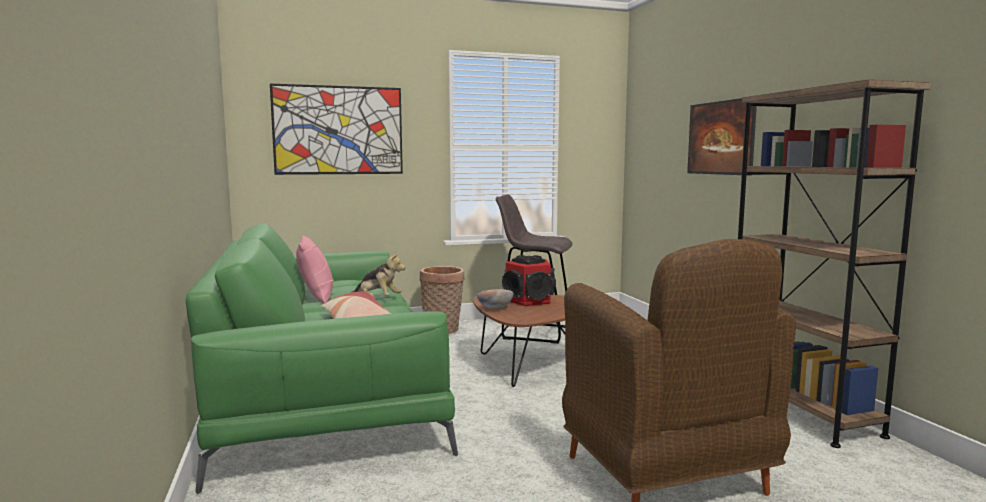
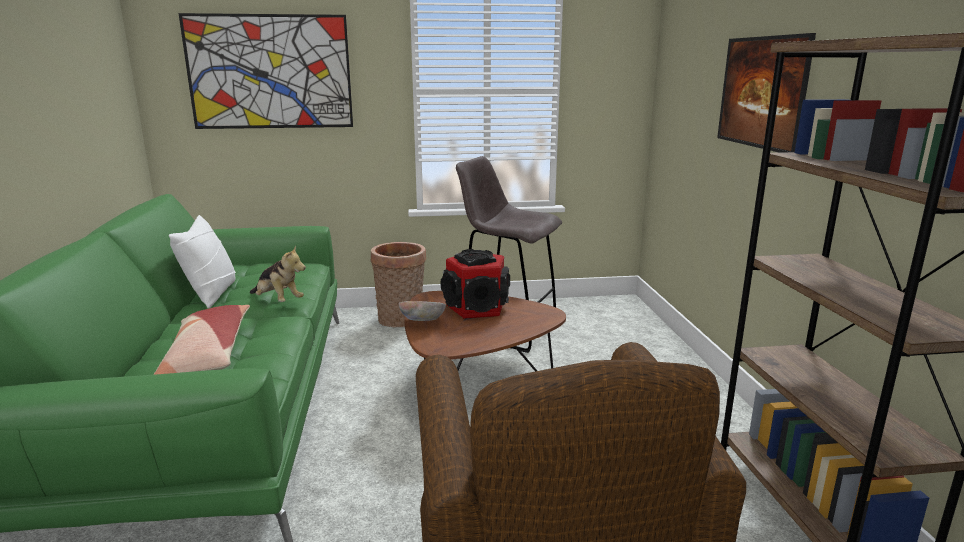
camera: 10 degrees right, 10 degrees up
(316, 297) = (211, 294): pink pillow -> white pillow

